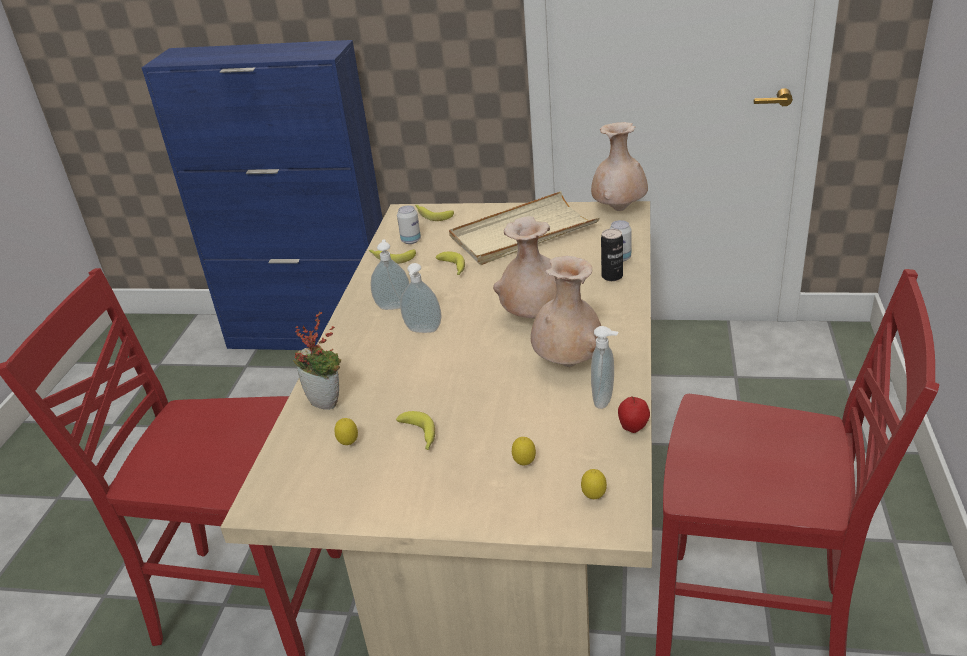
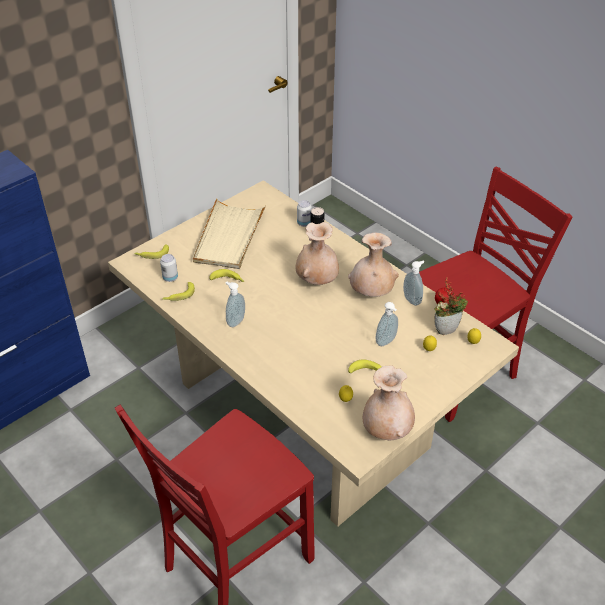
camera: 55 degrees left, 10 degrees up
(328, 401) = (297, 390): potted plant -> potted plant (446, 328)
(423, 331) = (277, 324): soap dispenser -> soap dispenser (386, 342)
(619, 209) = (256, 193): beige vase -> beige vase (386, 430)

